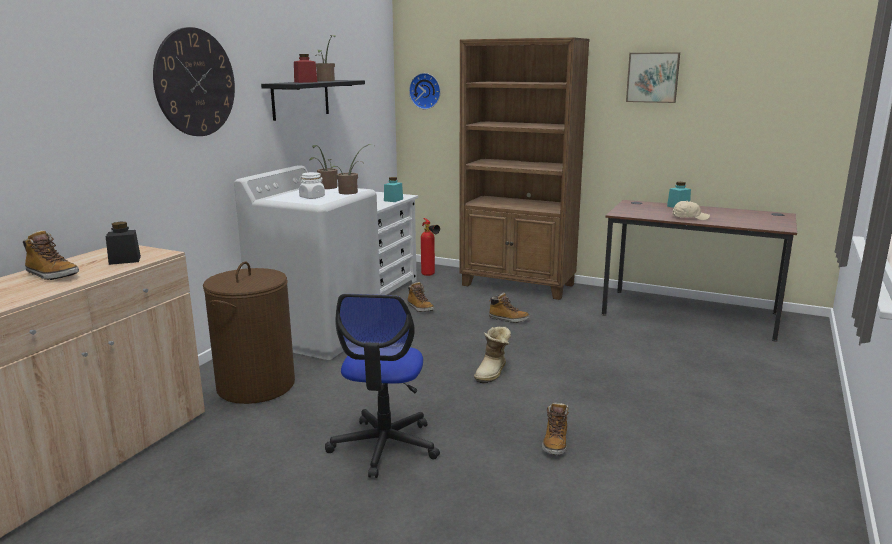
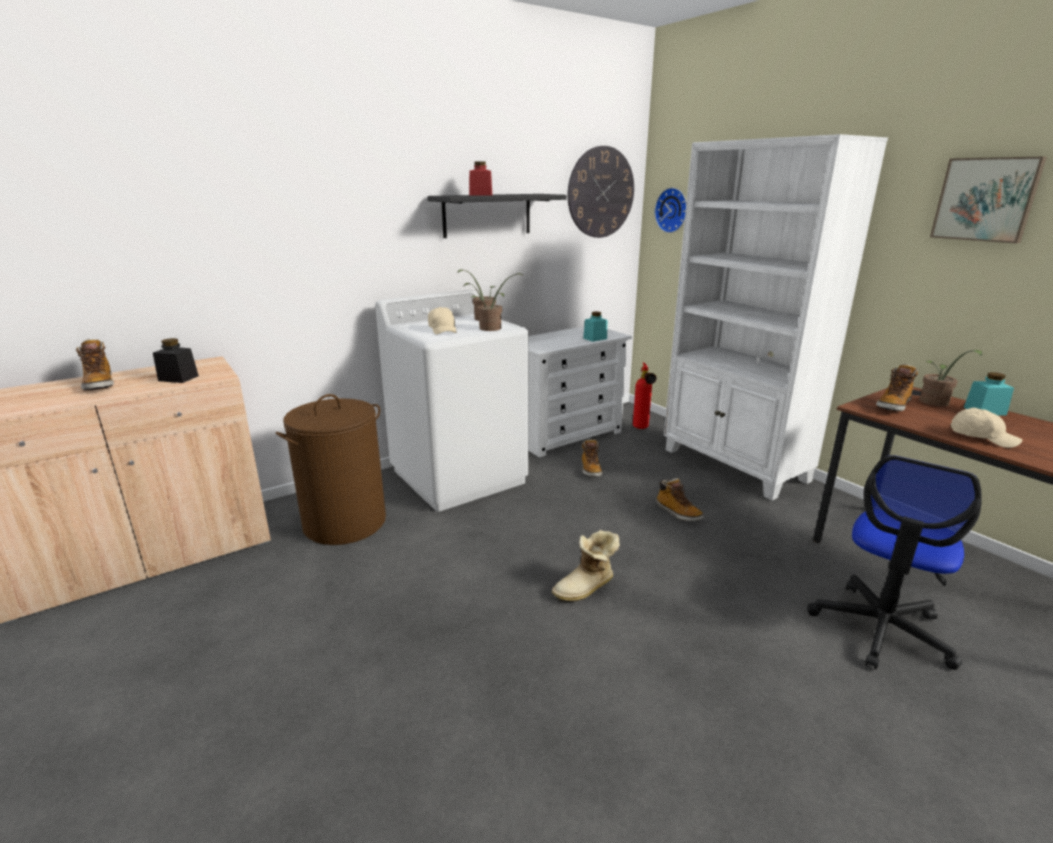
camera: 30 degrees right, 5 degrees up
(195, 82) = (330, 192): wall clock -> wall clock (601, 192)
(312, 197) = (443, 330): white jar -> beige cap
(326, 81) = (514, 194): potted plant -> potted plant (935, 403)
(384, 446) = (369, 653): office chair -> office chair (880, 629)
(518, 285) = (734, 466): brown bookcase -> white bookcase
(555, 443) = (558, 742): boot -> boot (893, 405)

